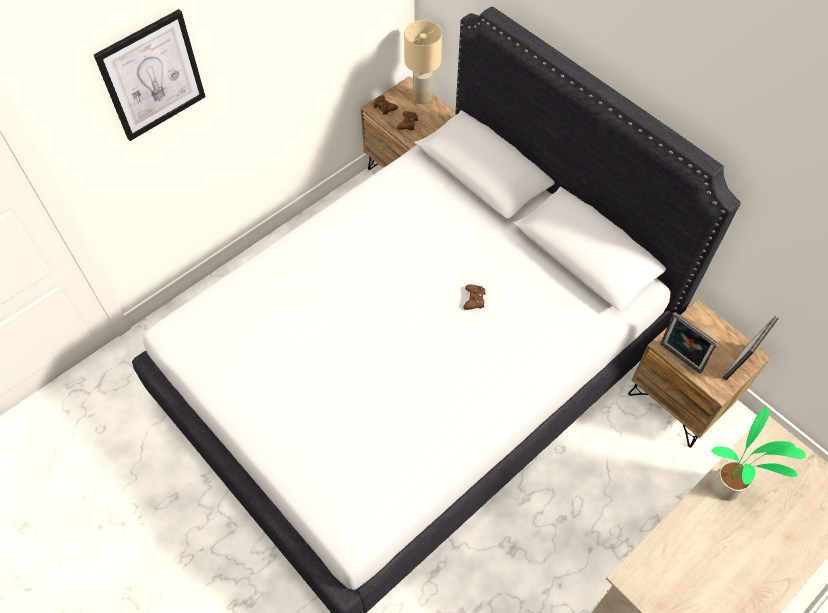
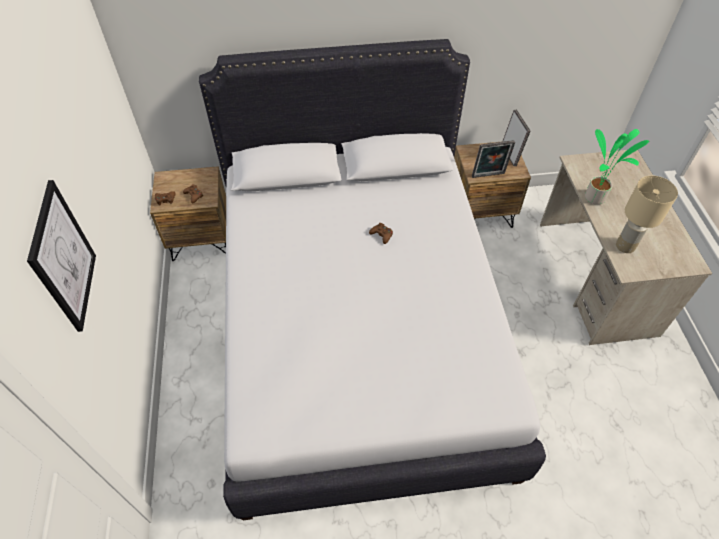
camera: 55 degrees left, 5 degrees down
(422, 98) = (181, 176): beige table lamp -> beige table lamp (626, 246)

